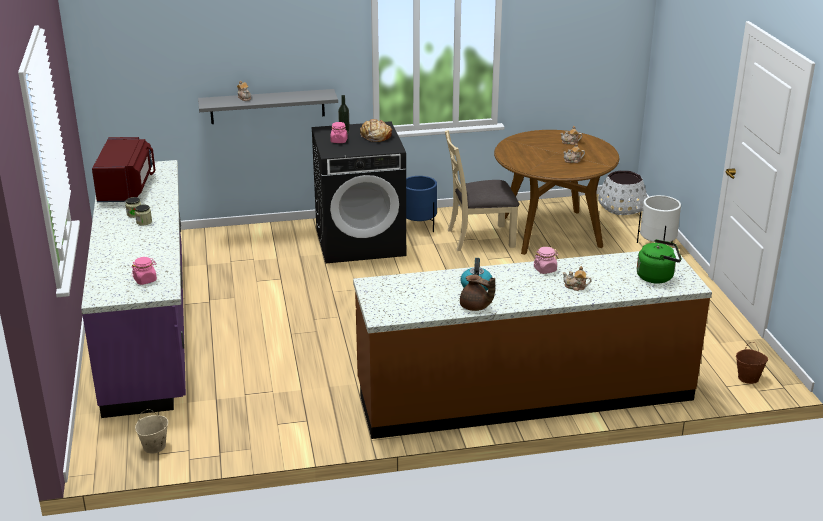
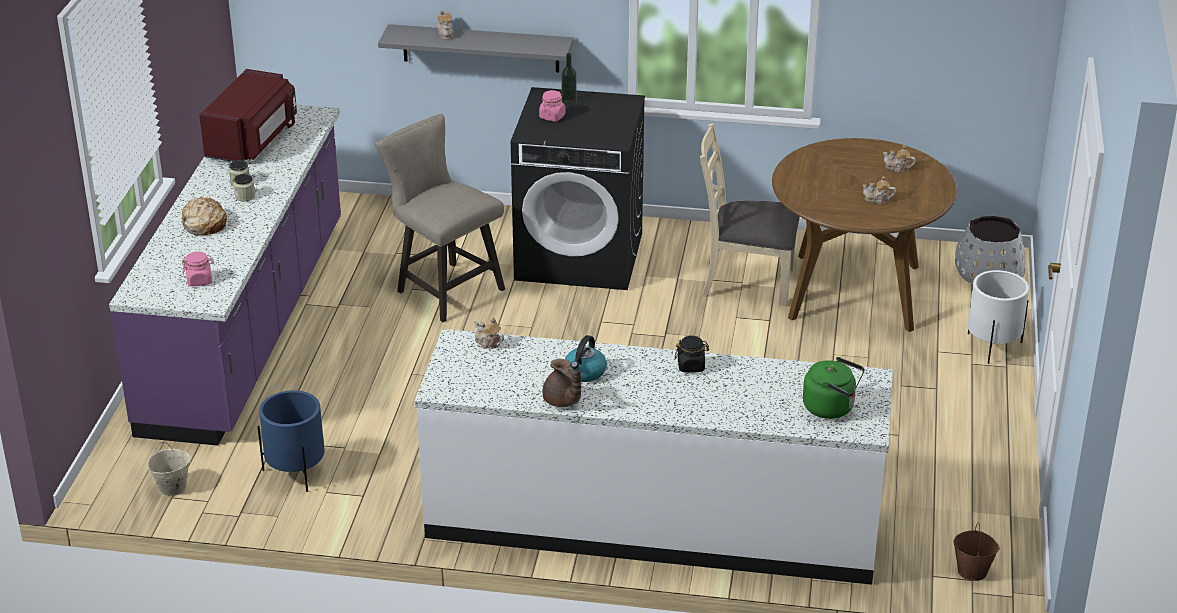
camera: 20 degrees right, 5 degrees up
(279, 277) = (444, 288): none -> beige stool
(375, 136) = (605, 118): bread -> bread (204, 224)
(419, 226) = (674, 246): blue planter -> blue planter (296, 472)
(524, 393) = (653, 522): brown counter -> white counter
(545, 269) = (691, 366): pink jar -> black jar
(575, 287) = (711, 399): teapot -> teapot (488, 342)

